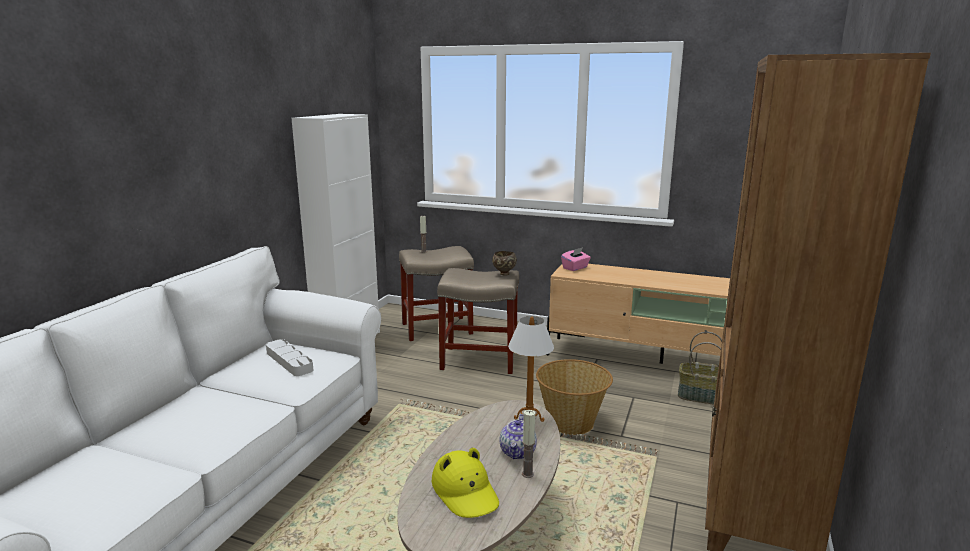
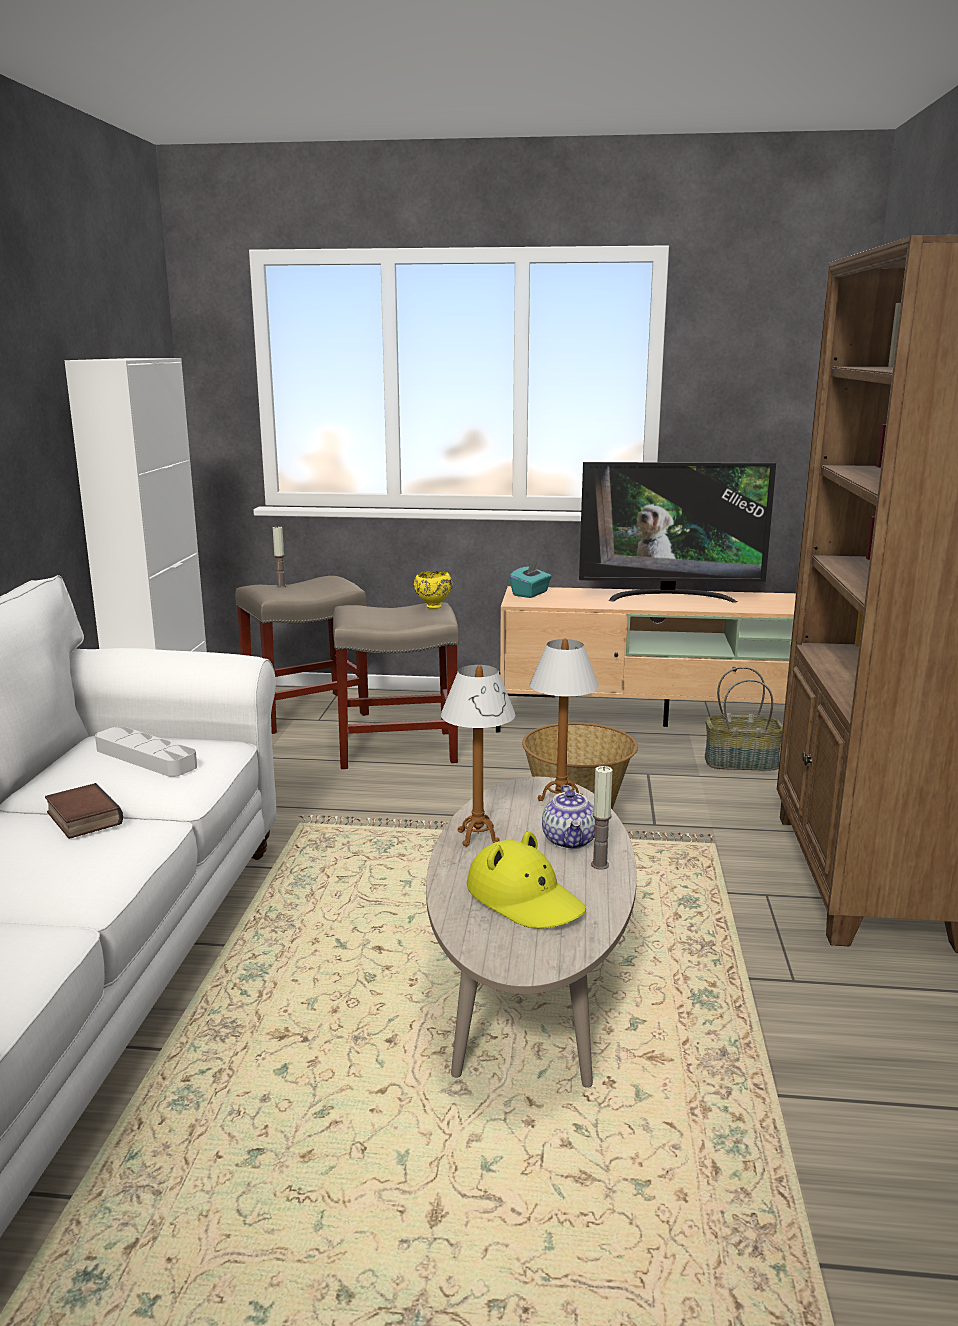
camera: 15 degrees left, 0 degrees up
(233, 397) = (81, 818): none -> book
(461, 440) = (478, 837): none -> table lamp
(503, 274) = (432, 607): brown bowl -> yellow bowl
(575, 268) = (530, 594): pink tissue box -> turquoise tissue box
(668, 277) = (669, 596): none -> television

